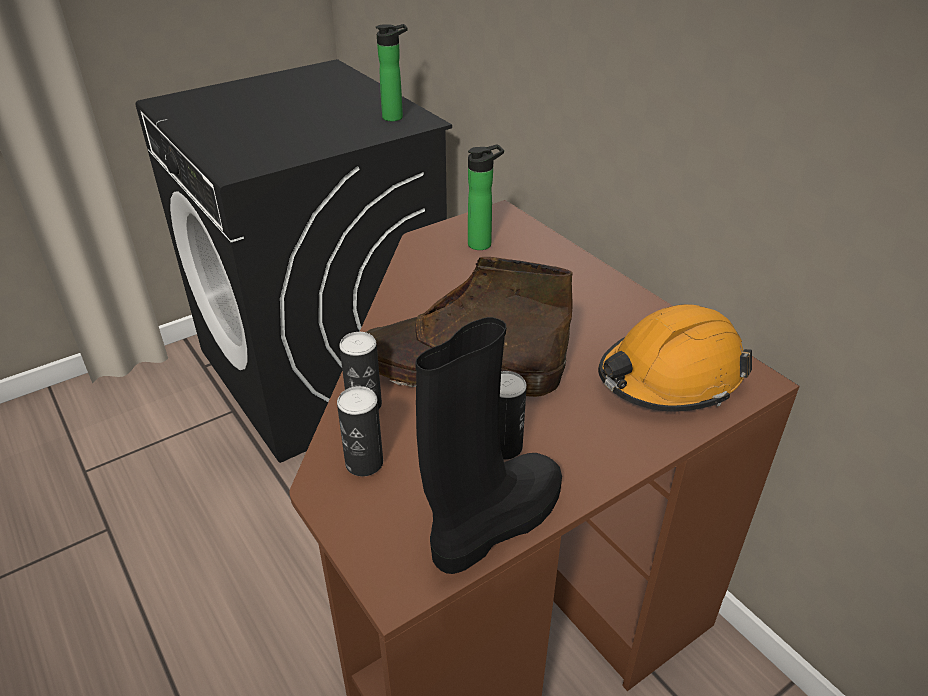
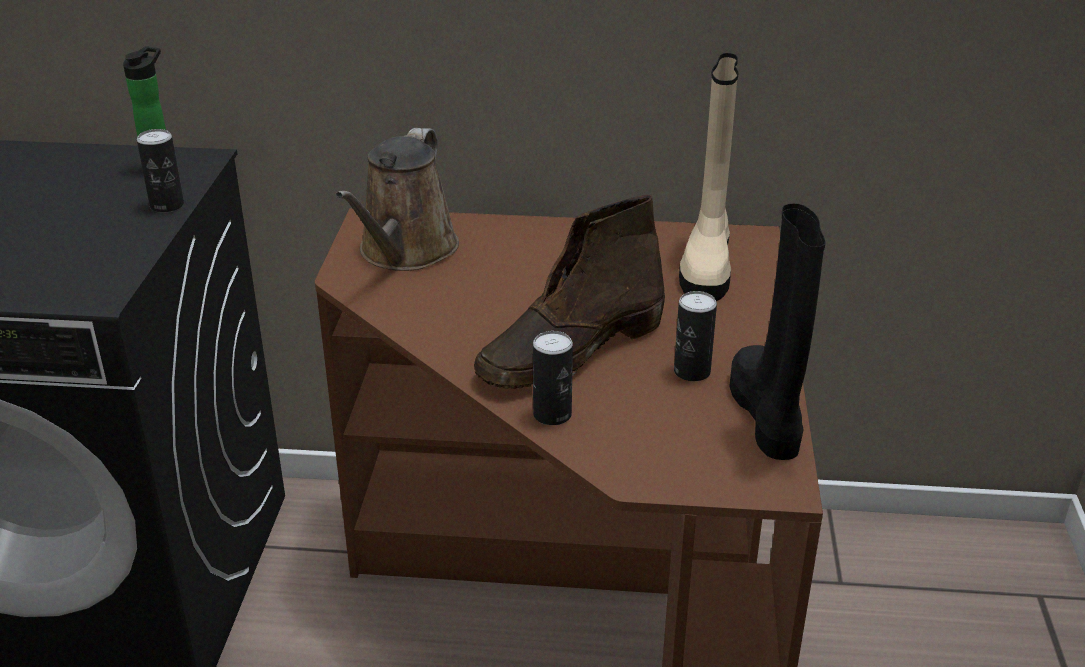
camera: 50 degrees left, 5 degrees down
(364, 463) = (628, 445): can -> can (167, 205)
(483, 243) = (405, 252): bottle -> brown watering can
(669, 377) = (707, 266): orange hard hat -> beige boot

